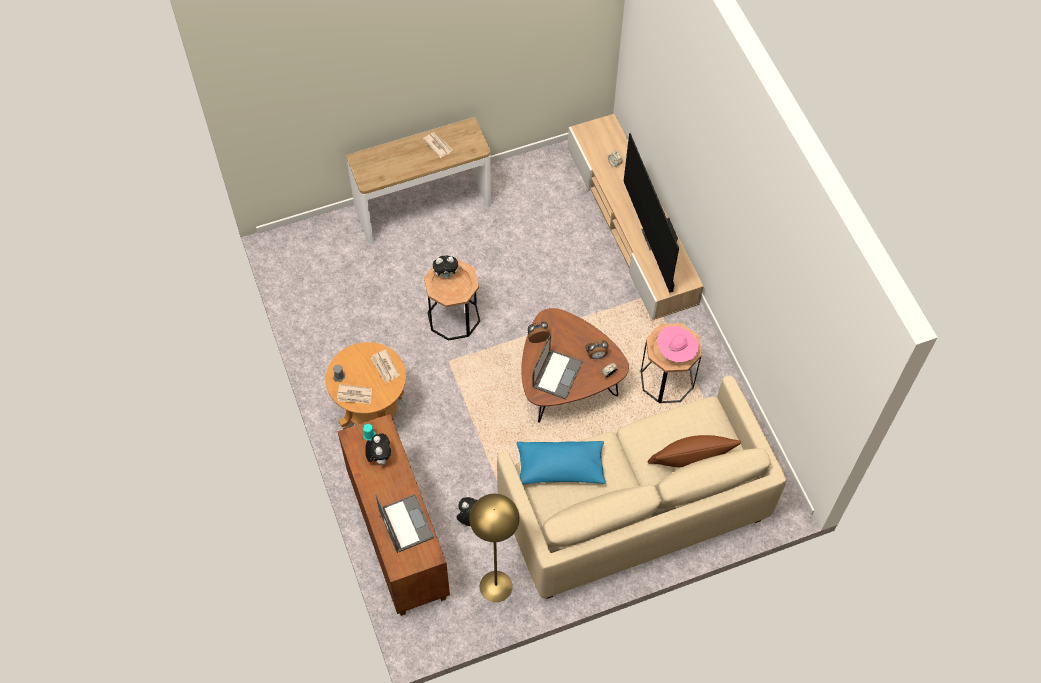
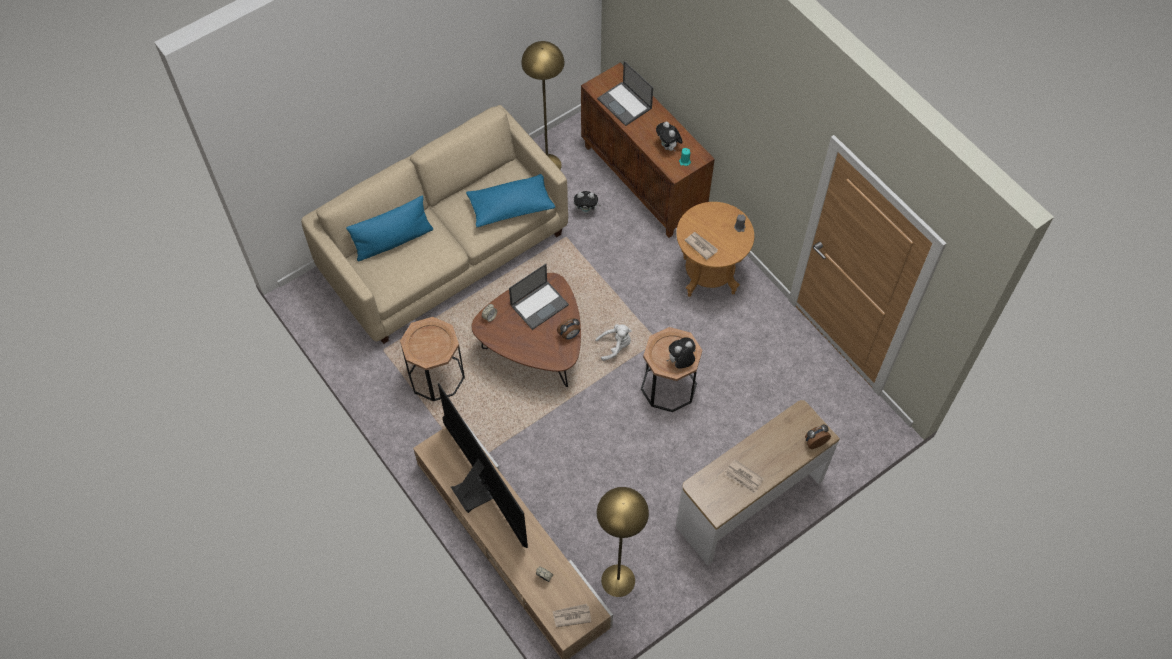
camera: 165 degrees right, 0 degrees up
(355, 395) = (717, 214): newspaper -> newspaper (571, 616)
(489, 366) = (615, 346): none -> white plush toy
(552, 179) = (618, 580): none -> yellow floor lamp
(557, 374) = (539, 304): laptop -> laptop turned 135 degrees counterclockwise
(596, 355) = (506, 332): alarm clock -> alarm clock (814, 441)
(676, 352) = (426, 340): pink hat -> none
(691, 460) = (393, 241): brown pillow -> blue pillow

